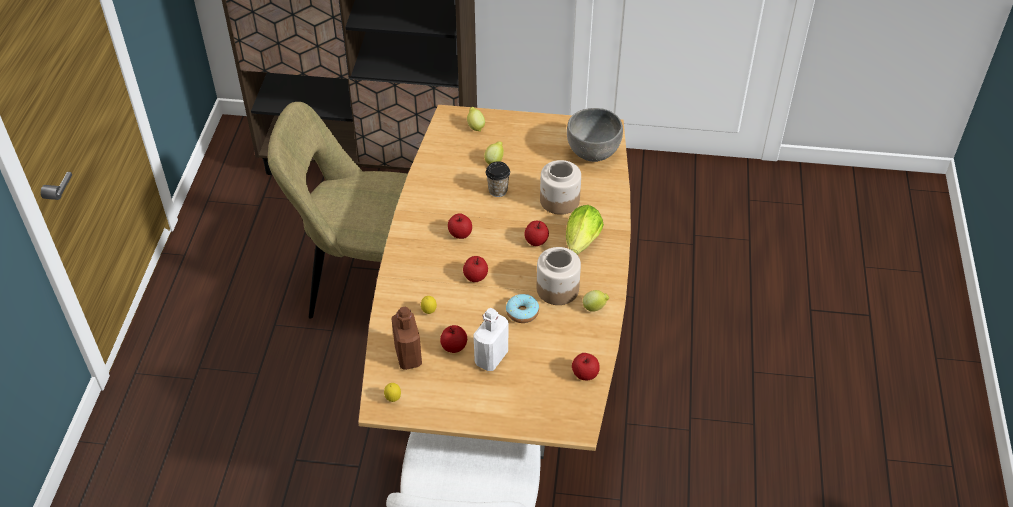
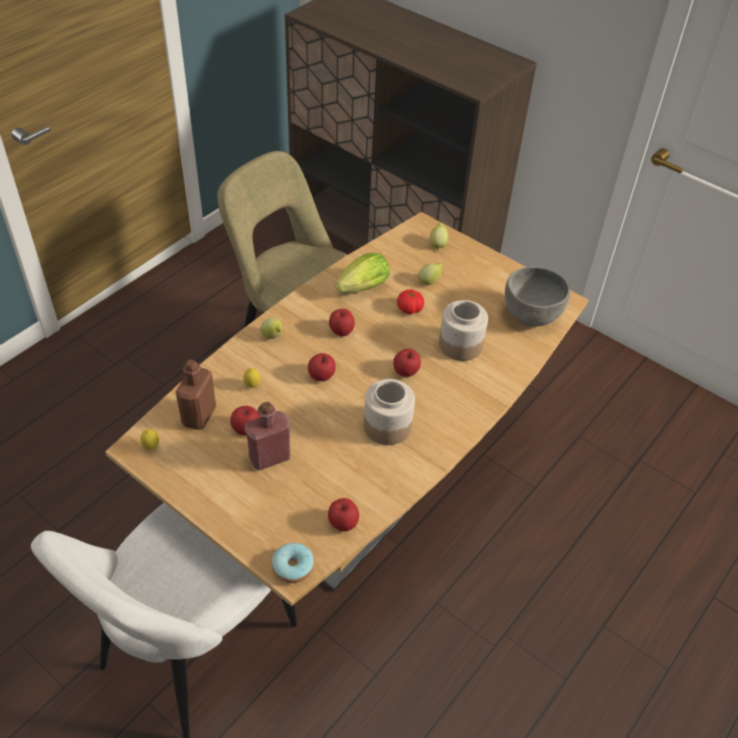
camera: 30 degrees right, 0 degrees up
(491, 358) = (270, 457): white bottle -> red bottle
(498, 190) = (409, 309): cup -> tomato
(522, 312) = (335, 431): donut -> donut (293, 567)
(581, 244) = (446, 395): lettuce -> lettuce (360, 289)
(595, 308) = (408, 463): lemon -> lemon (273, 337)

